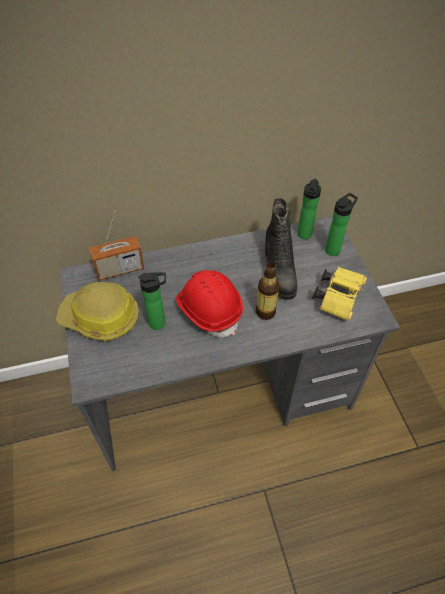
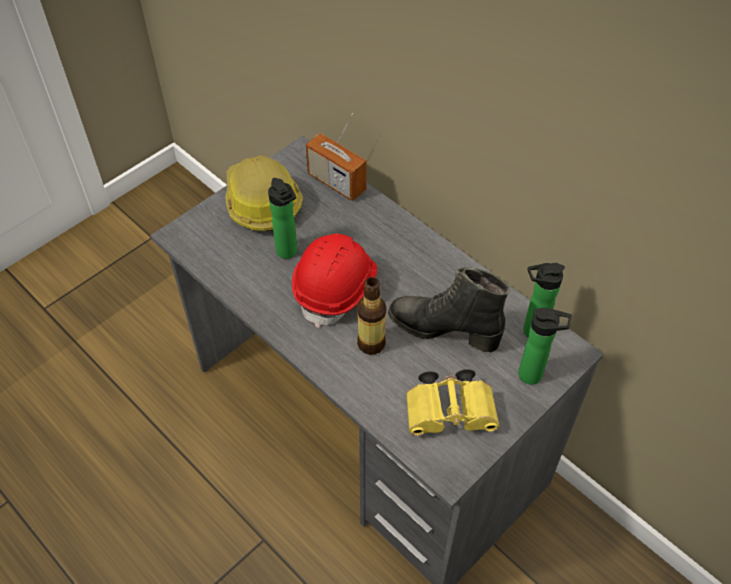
camera: 60 degrees right, 0 degrees up
(278, 272) = (444, 329): black boot -> black boot turned 60 degrees clockwise

